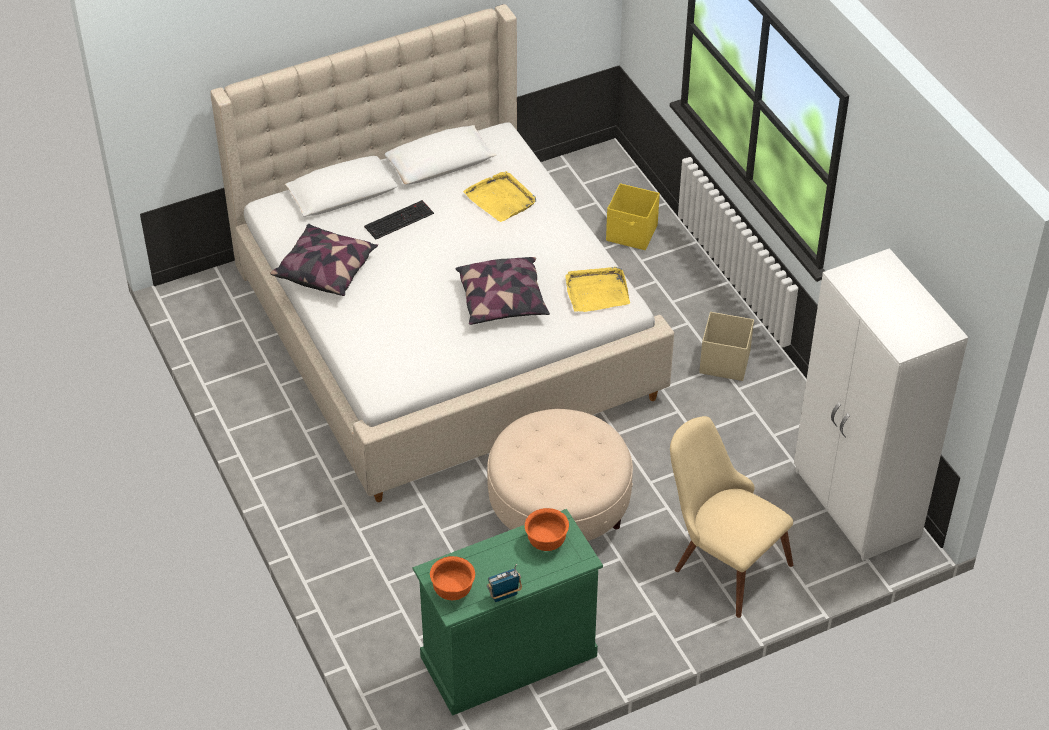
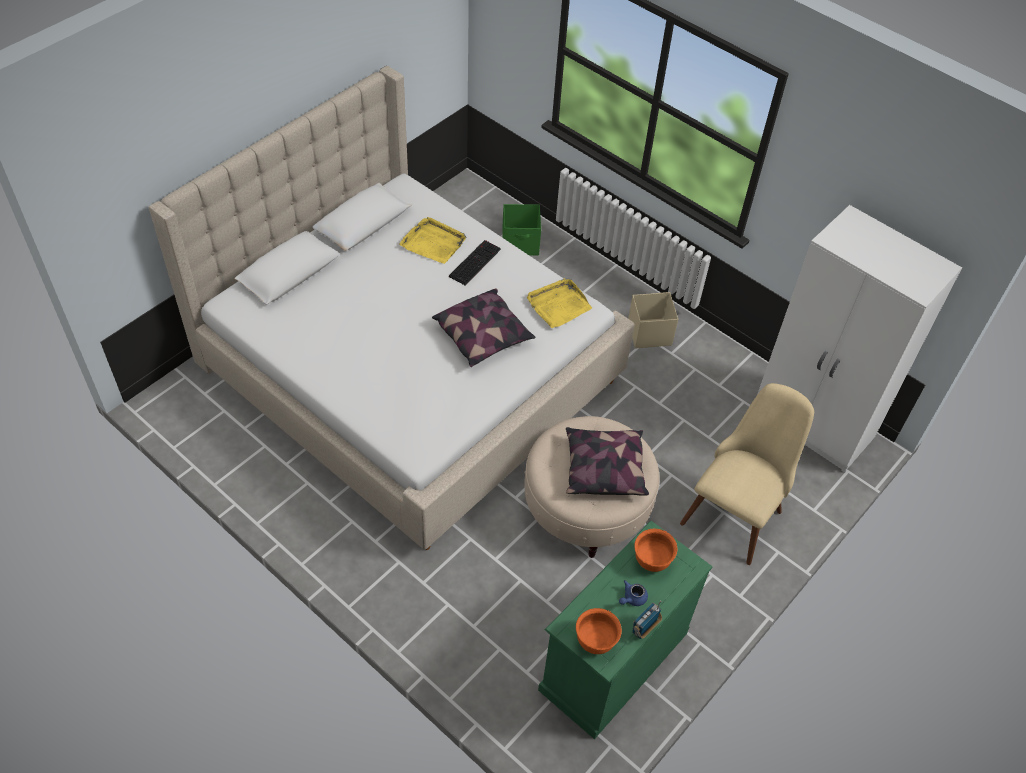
camera: 25 degrees left, 5 degrees up
(326, 270) = (309, 350): pillow -> pillow (603, 469)
(399, 219) = (353, 284): keyboard -> keyboard (474, 262)
(508, 567) = (632, 598): none -> blue teapot
(632, 233) = (521, 244): yellow storage box -> green storage box
(720, 560) = (738, 508): beige chair -> beige chair turned 105 degrees clockwise

